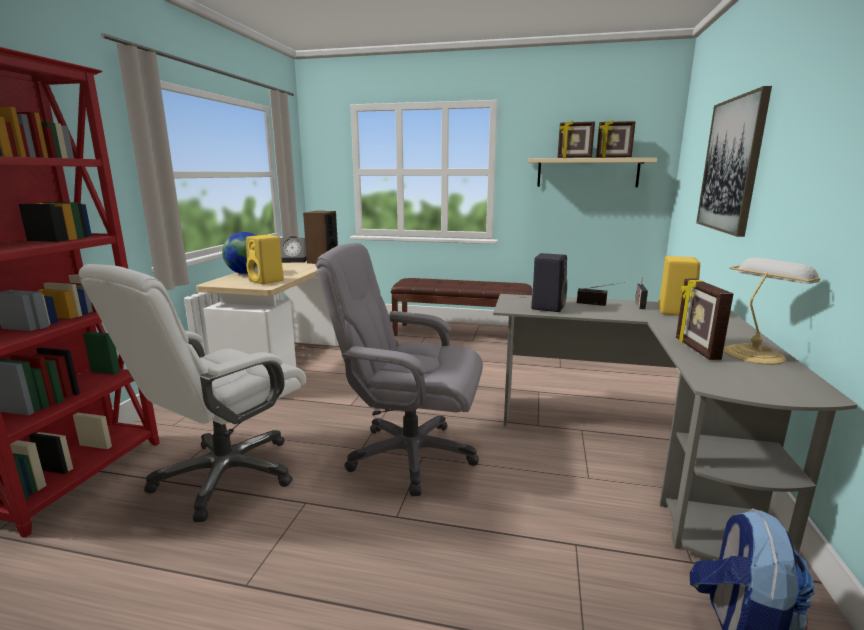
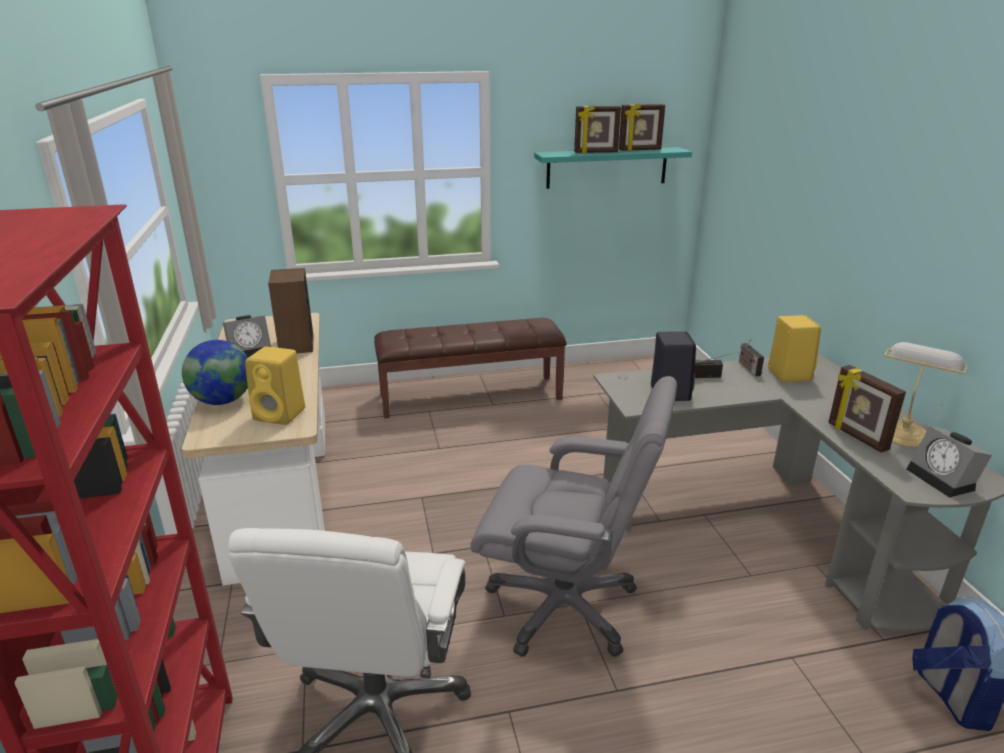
camera: 25 degrees left, 10 degrees up
(409, 455) = (564, 606): grey office chair -> grey office chair turned 150 degrees counterclockwise
(587, 172) = (607, 167): beige shelf -> turquoise shelf
(731, 165) = (814, 196): picture -> none
(763, 386) = (944, 480): none -> alarm clock

